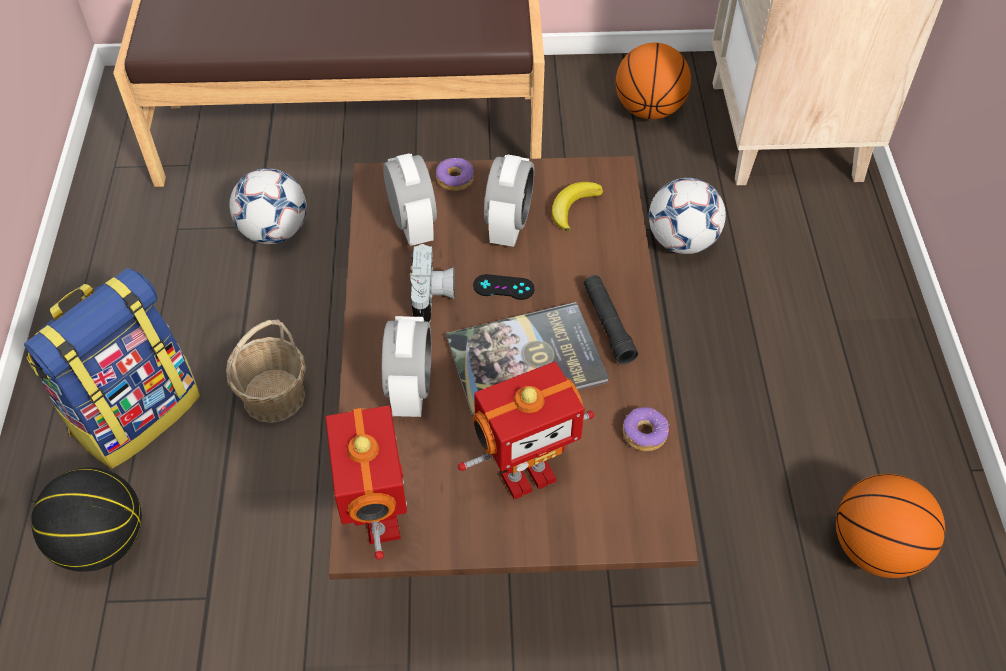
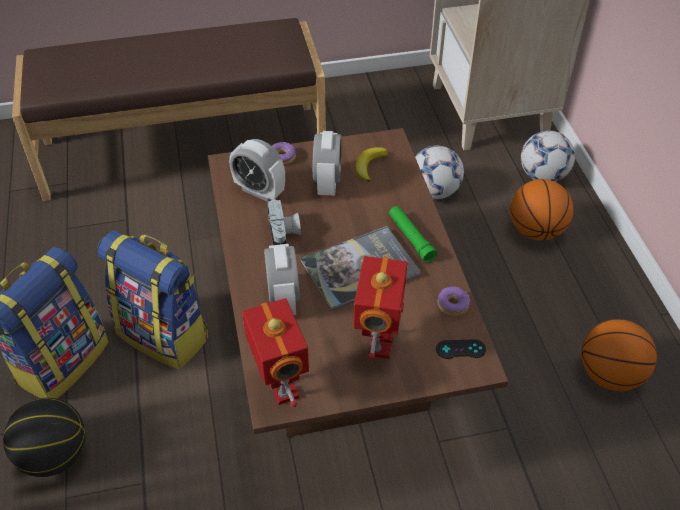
camera: 10 degrees left, 5 degrees down
(274, 232) = (140, 221): football -> football (542, 176)
(274, 396) = (164, 335): basket -> backpack
(412, 226) = (259, 191): alarm clock -> alarm clock turned 150 degrees clockwise
(503, 287) = (333, 223): black game controller -> black game controller (460, 349)
(526, 475) = (378, 343): toy robot -> toy robot turned 45 degrees counterclockwise
(608, 324) = (411, 238): black flashlight -> green flashlight
(649, 110) = (392, 107): basketball -> basketball (536, 231)

